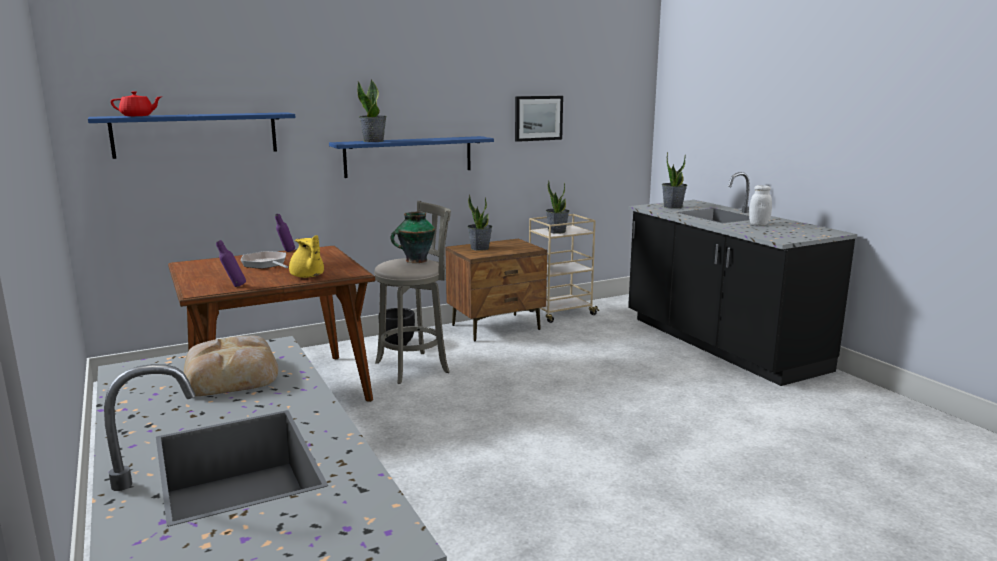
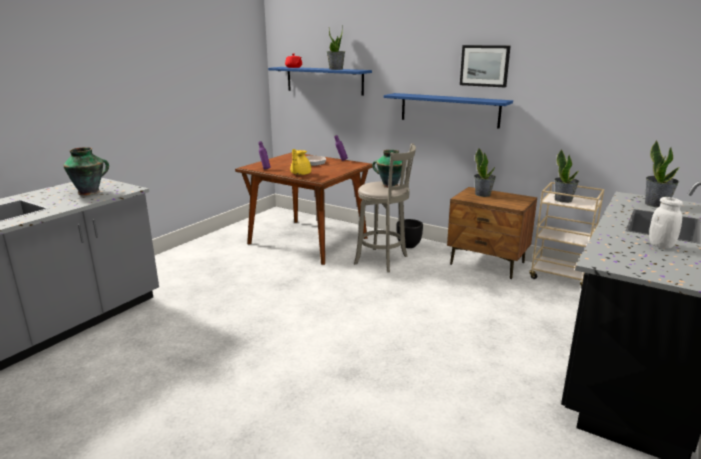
camera: 60 degrees right, 5 degrees up
(232, 374) = (90, 192): bread -> vase
(374, 141) = (416, 95): potted plant -> potted plant (336, 69)
(538, 118) = (577, 89): picture -> picture (484, 66)

